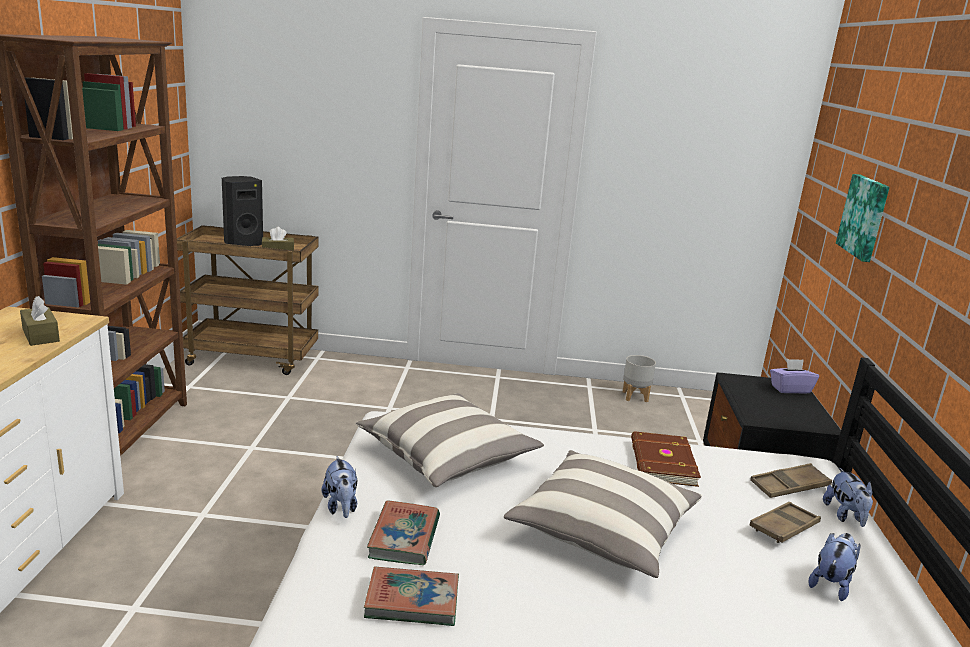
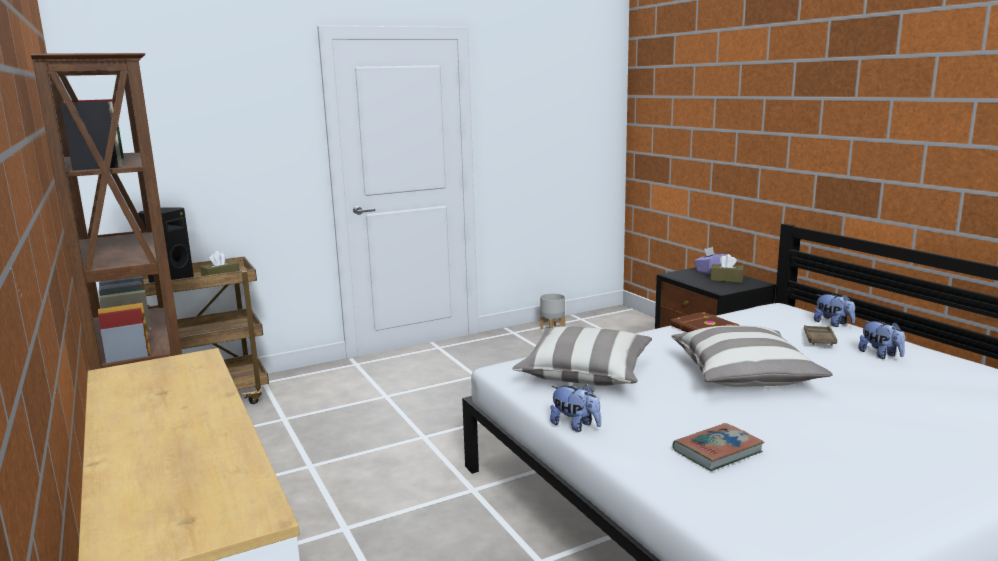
camera: 30 degrees left, 5 degrees down
(40, 335) = (190, 377): brown tissue box -> brown tissue box (726, 279)
(404, 538) = (648, 424): book -> none
(789, 486) = (786, 320): brown tray -> none
(831, 584) = (880, 355): plush toy -> plush toy turned 150 degrees clockwise
(865, 217) = (716, 137): picture -> none

